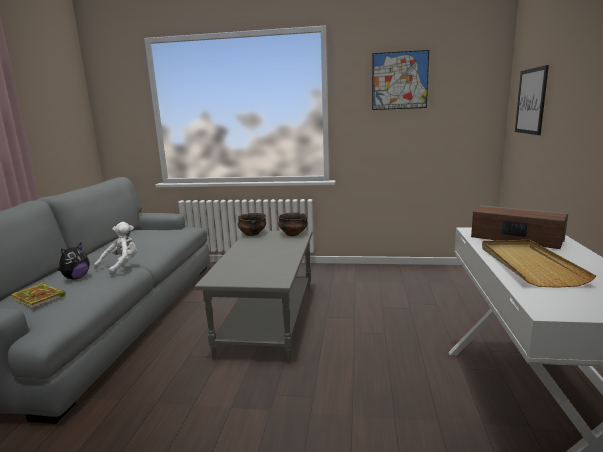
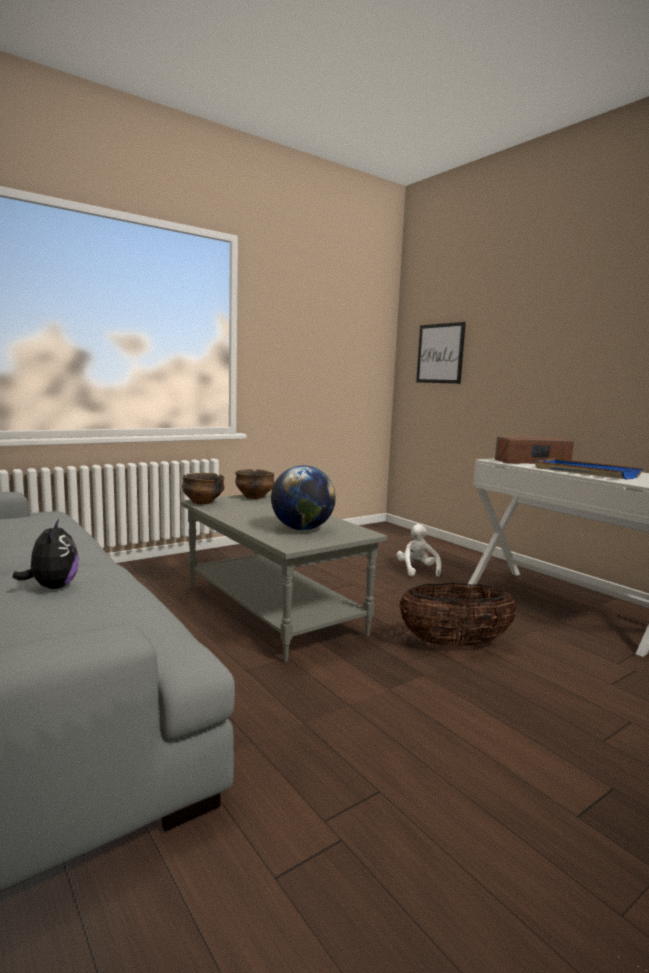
camera: 45 degrees left, 5 degrees down
(40, 298) = (66, 619): book -> none
(121, 266) = (87, 562): white plush toy -> white plush toy (417, 570)
(250, 268) = (302, 529): none -> globe
(337, 397) = (454, 643): none -> basket
(399, 80) = (311, 318): picture -> none
(528, 265) = (585, 472): beige tray -> blue tray

